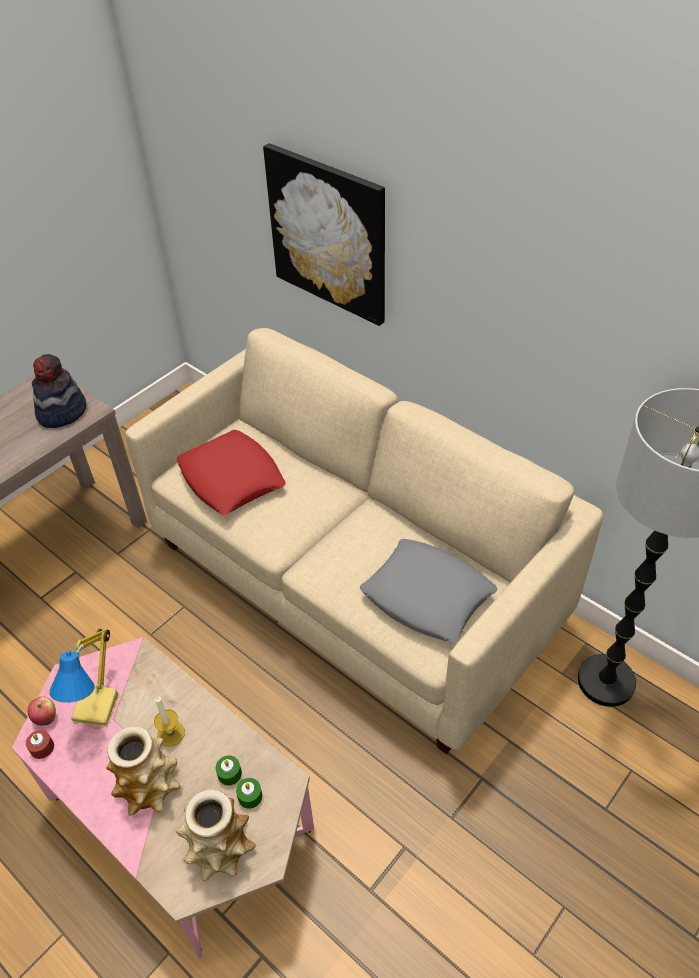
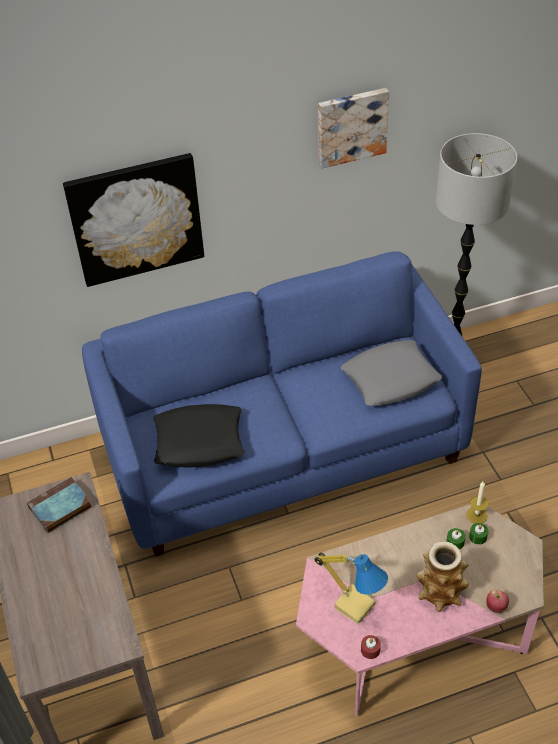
camera: 60 degrees left, 0 degrees up
(46, 718) = (344, 641): apple -> apple (496, 607)
(61, 411) = (59, 509): hat -> book
(171, 733) = (404, 565): candle -> candle (476, 515)
(219, 849) = (507, 566): vase -> none
(231, 479) = (199, 441): red pillow -> black pillow
(354, 581) = (283, 449): beige sofa -> blue sofa
(574, 277) = (351, 126): none -> picture

